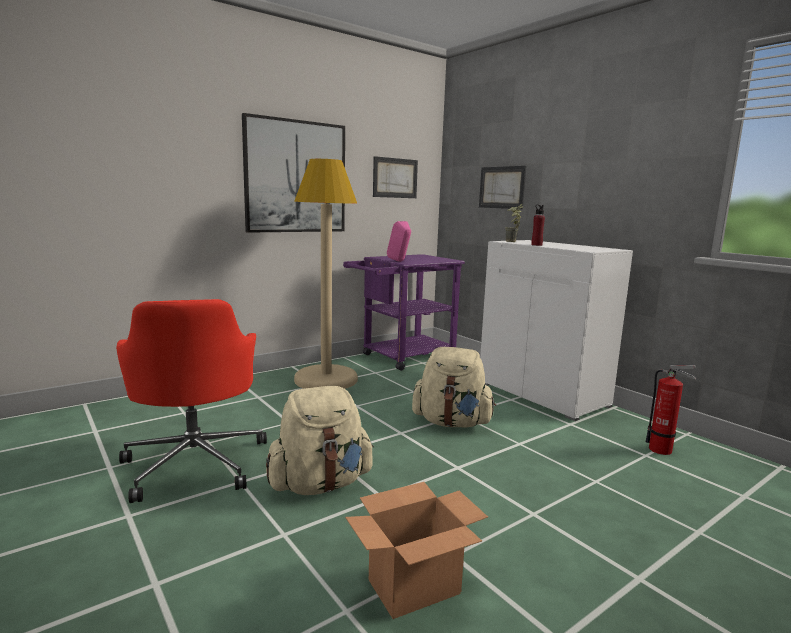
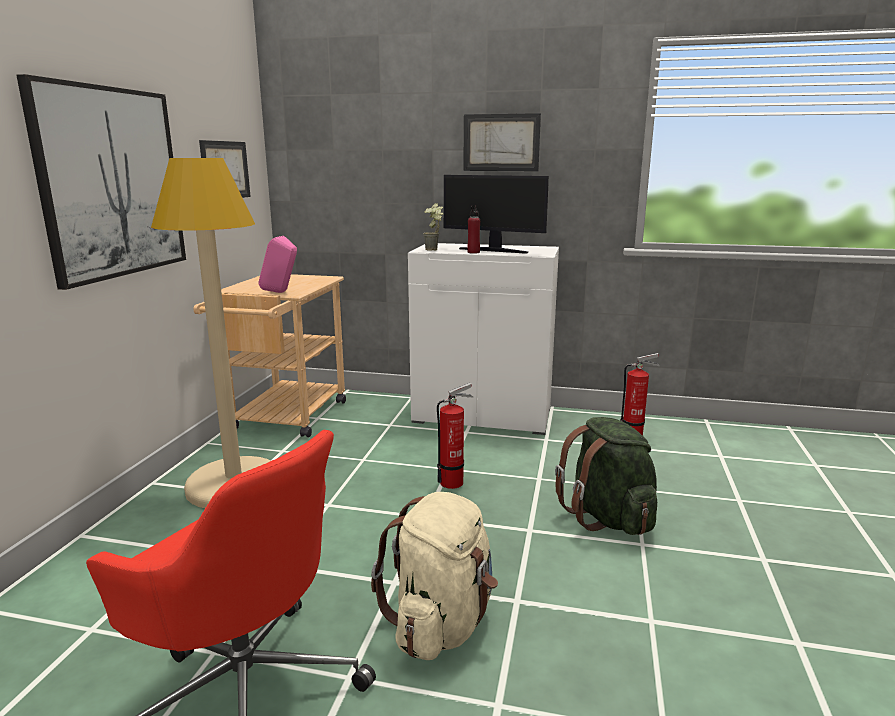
camera: 40 degrees left, 5 degrees up
(402, 358) = (285, 419): purple cart -> beige cart
(414, 586) = (670, 671): cardboard box -> none
(452, 422) = (454, 482): beige backpack -> fire extinguisher
(502, 187) = (376, 179): picture -> picture (501, 142)
(534, 486) = (607, 517): none -> green backpack
(559, 246) = (493, 250): none -> monitor

